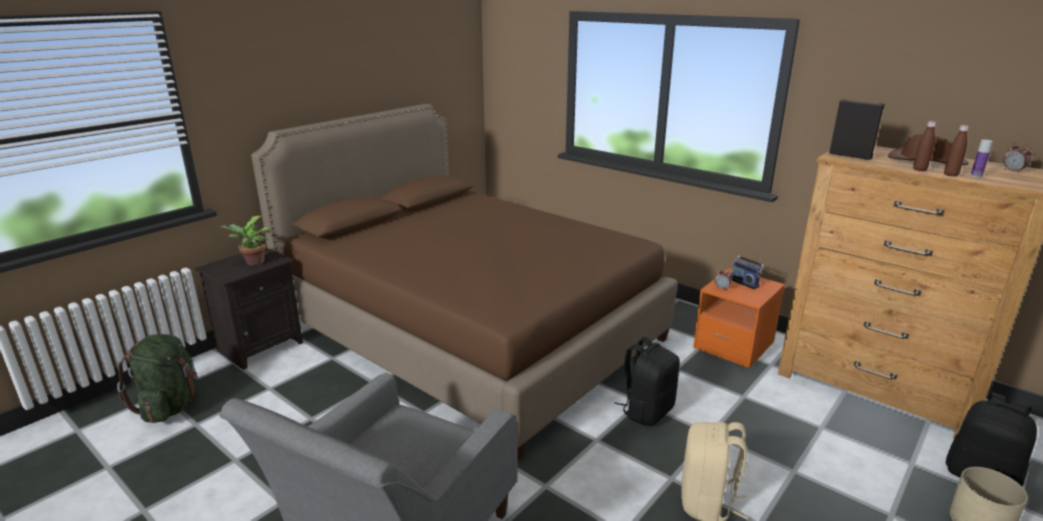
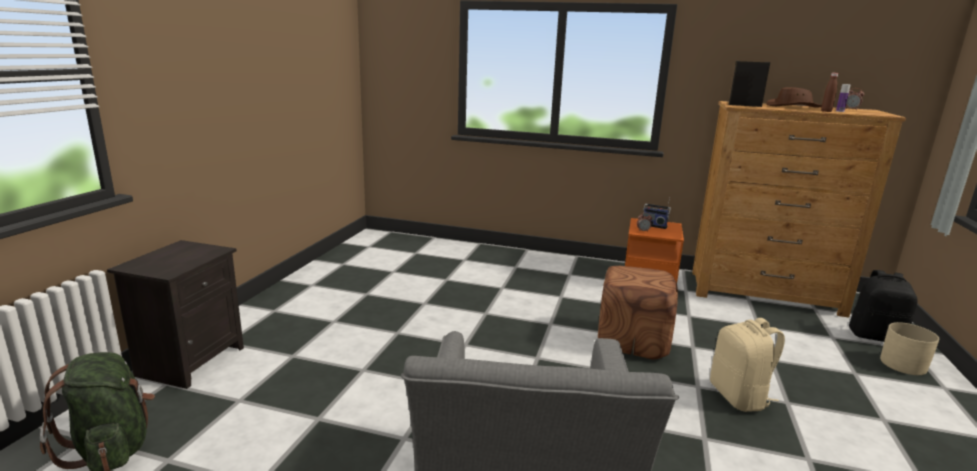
camera: 25 degrees left, 5 degrees down
(253, 263) = (186, 256): potted plant -> none
(471, 331) = (422, 307): brown bed -> none
(647, 411) = (632, 341): black backpack -> brown ottoman
(919, 170) = (802, 110): brown bottle -> none

